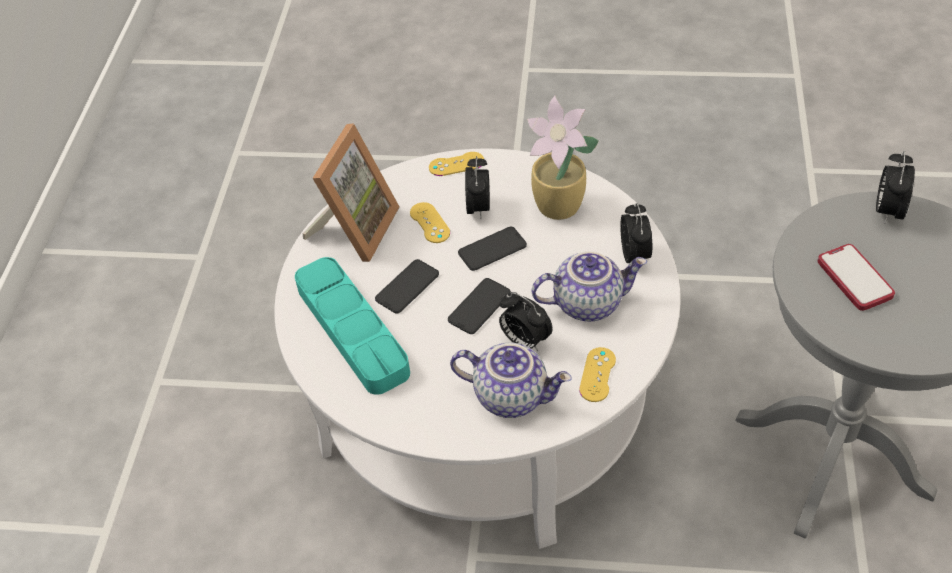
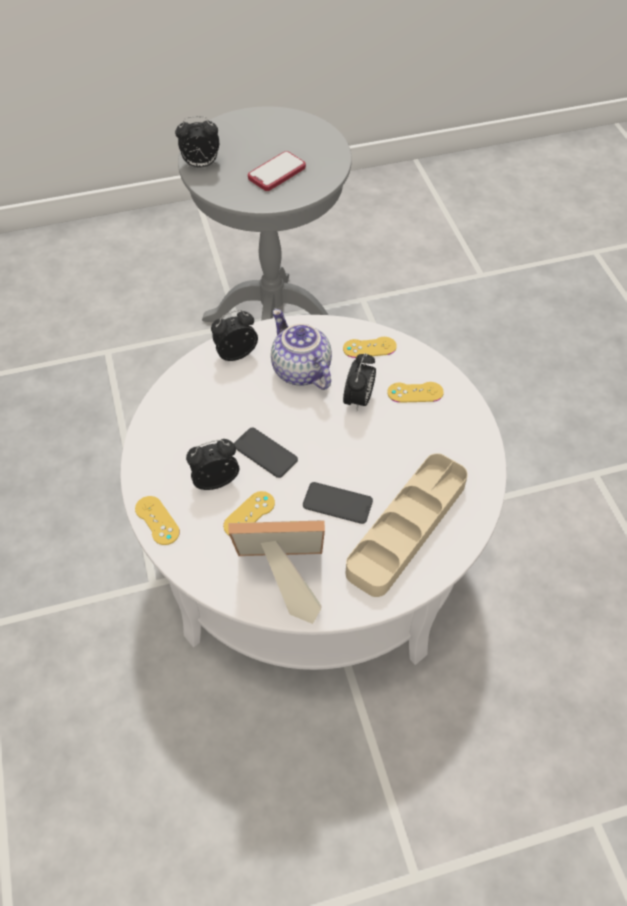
camera: 115 degrees left, 5 degrees up
(352, 330) = (407, 528): turquoise tray -> beige tray
(479, 306) = (336, 441): phone -> none
(512, 395) = (415, 392): teapot -> yellow game controller
(559, 208) = (194, 418): potted plant -> none

